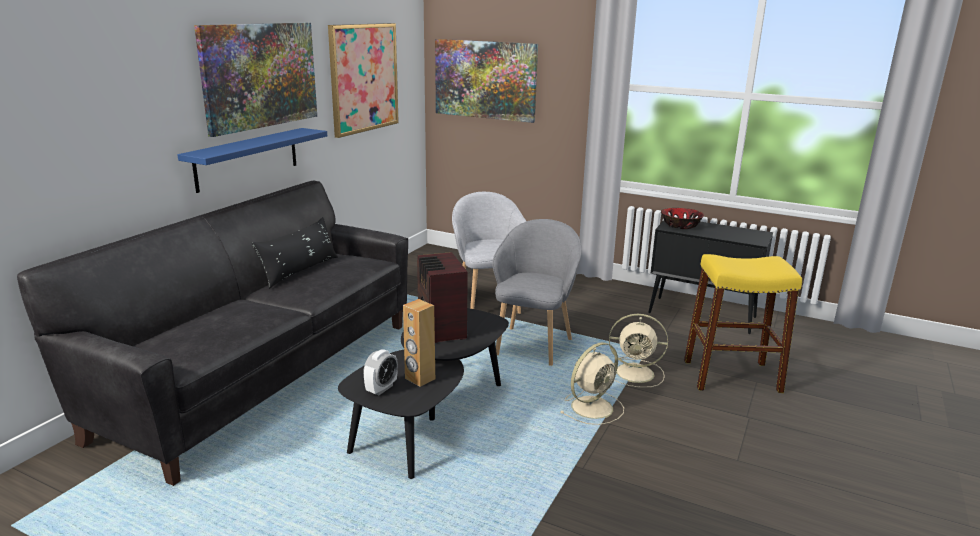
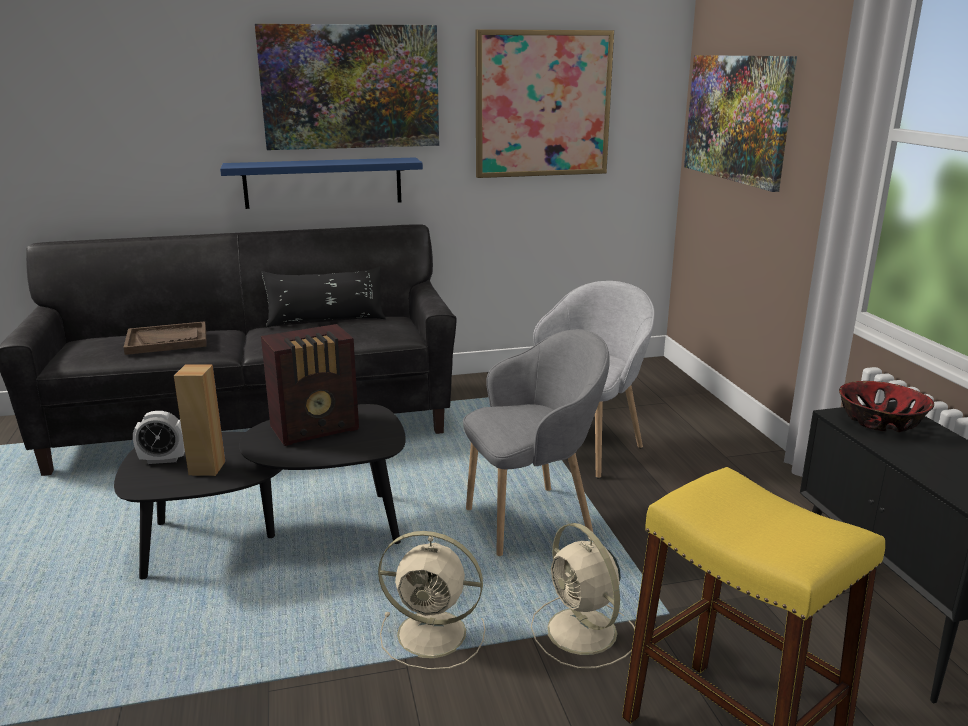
camera: 50 degrees right, 0 degrees up
(231, 320) = (167, 340): none -> brown tray
(441, 330) = (317, 429): radio -> radio turned 150 degrees counterclockwise

